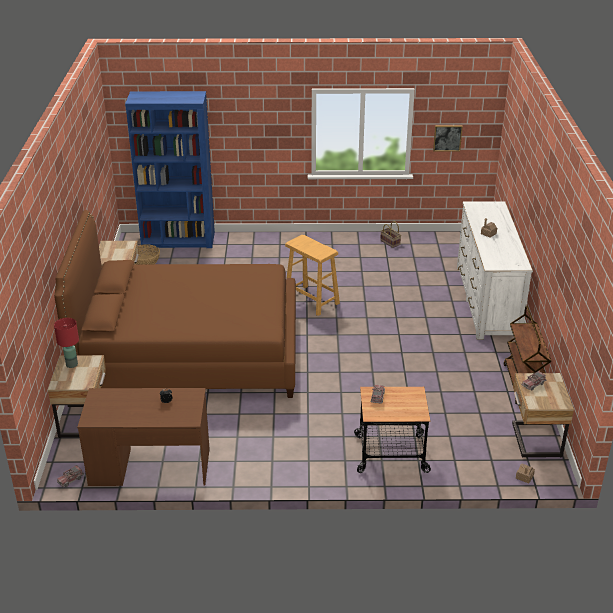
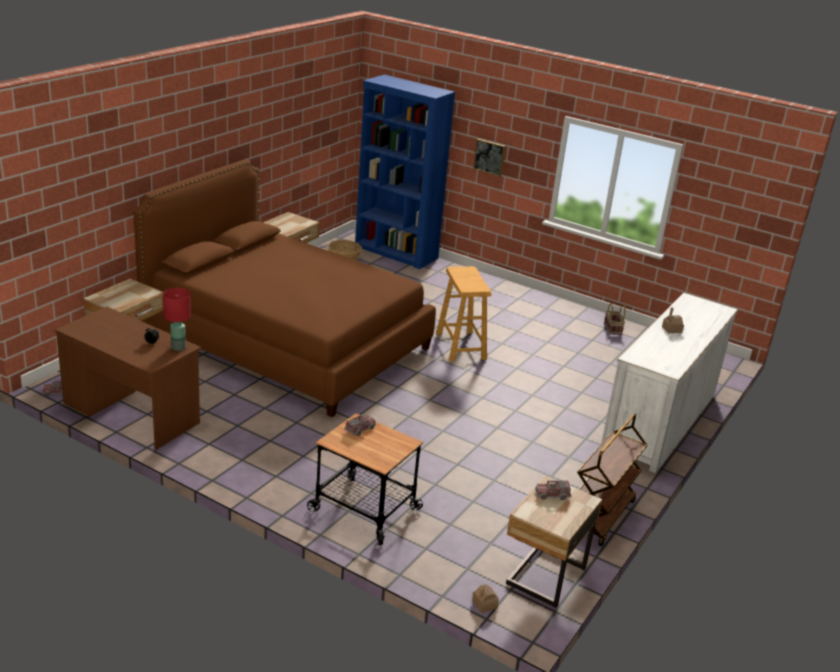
camera: 30 degrees right, 5 degrees down
(72, 364) = (129, 288): red table lamp -> red table lamp (178, 347)
(447, 138) = (713, 219): picture -> picture (489, 157)

